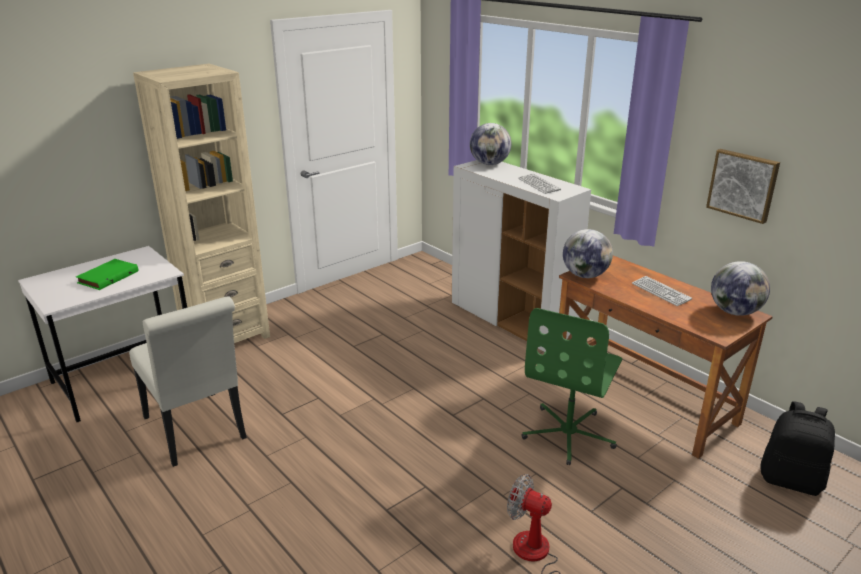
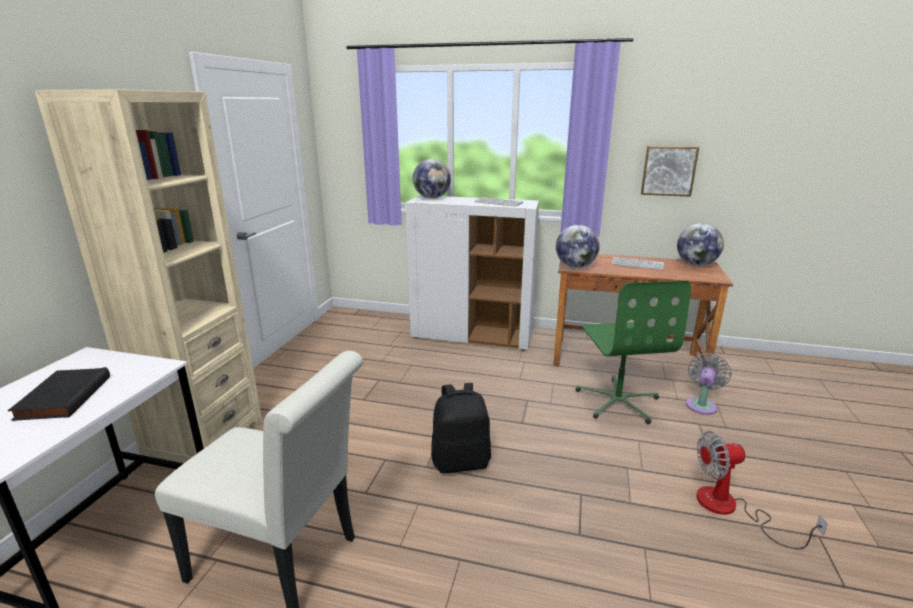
camera: 35 degrees left, 5 degrees down
(107, 277) = (63, 397): green book -> black book
(656, 473) = (701, 404): none -> grey fan
(791, 480) = (764, 376): black backpack -> black backpack (461, 461)

